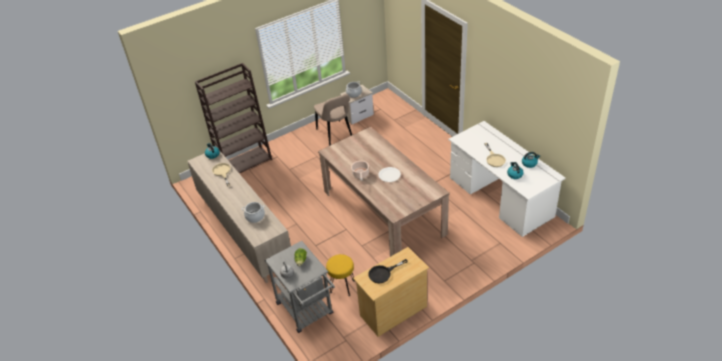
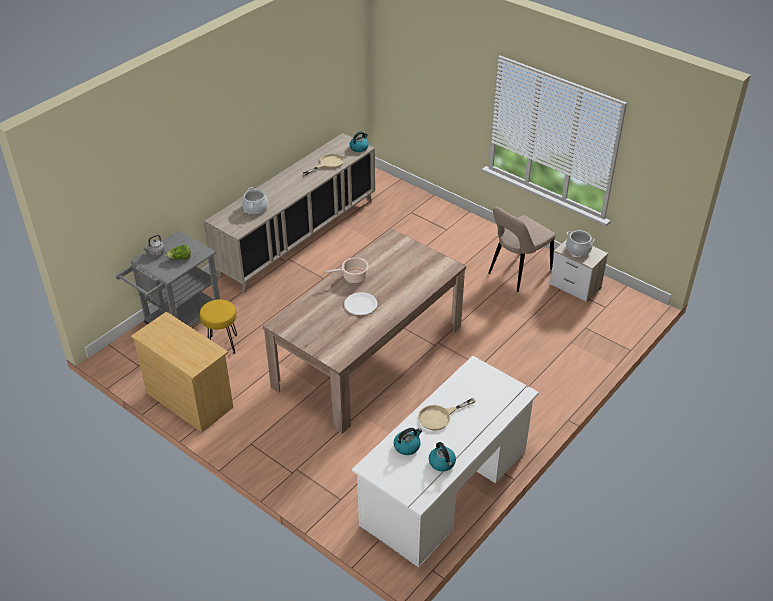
camera: 70 degrees right, 0 degrees up
(245, 162) = (423, 205): brown bookcase -> none
(383, 273) = (176, 336): black frying pan -> none

